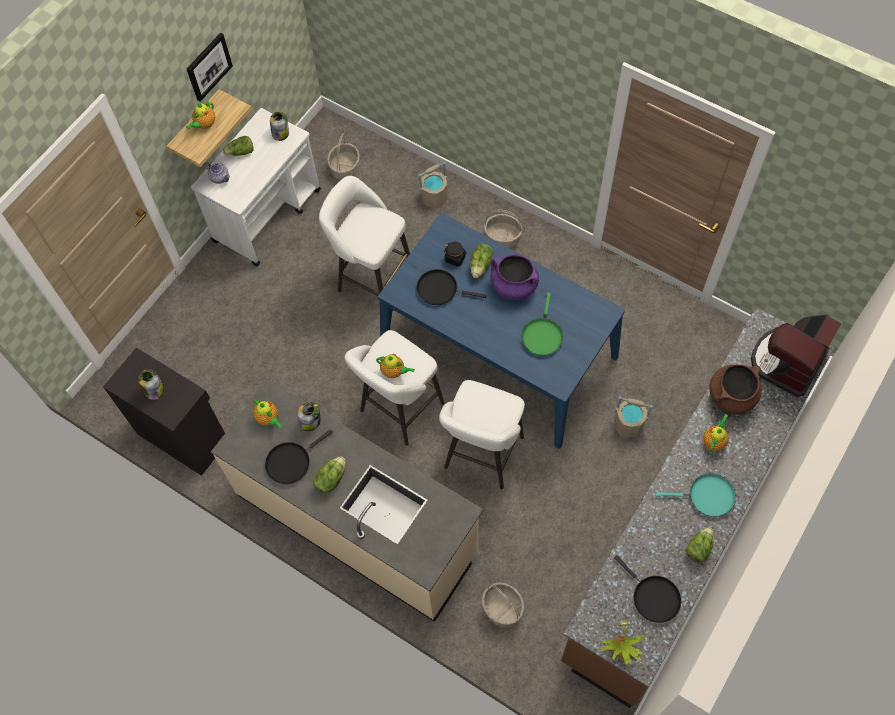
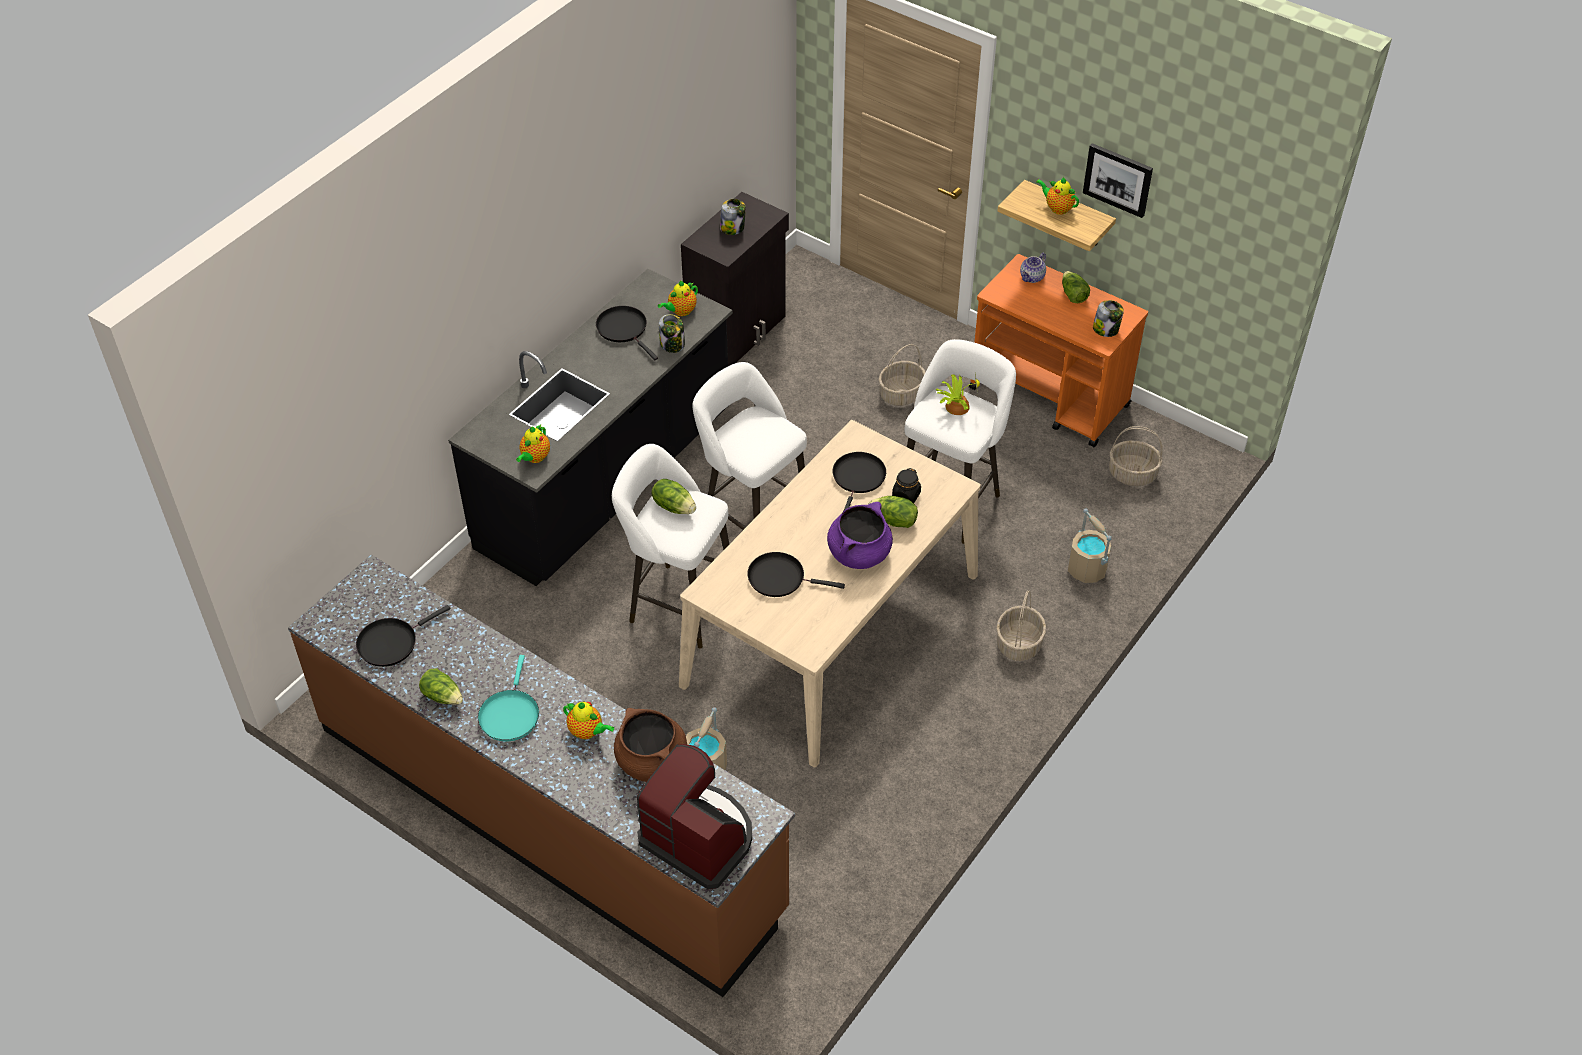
camera: 90 degrees right, 15 degrees down
(268, 215) = (1050, 397): white cart -> orange cart
(330, 479) = (598, 361): lettuce -> lettuce (674, 506)
(358, 523) = (607, 482): beige counter -> black counter
(394, 371) = (742, 433): teapot -> teapot (535, 458)
(498, 351) = (832, 629): blue dining table -> beige dining table
(503, 608) = (474, 613): basket -> basket (901, 394)
(542, 335) = (780, 578): green frying pan -> black frying pan
(621, 648) = (338, 606): potted plant -> potted plant (956, 406)

